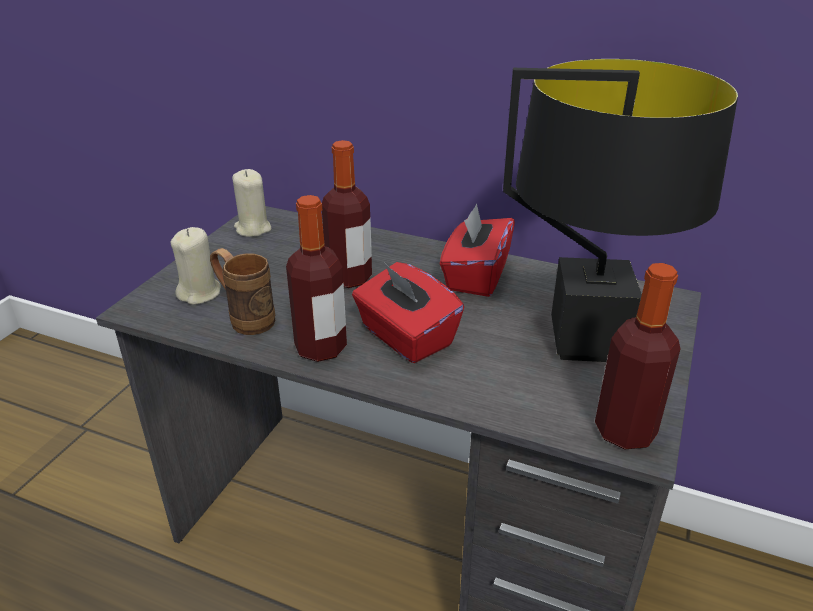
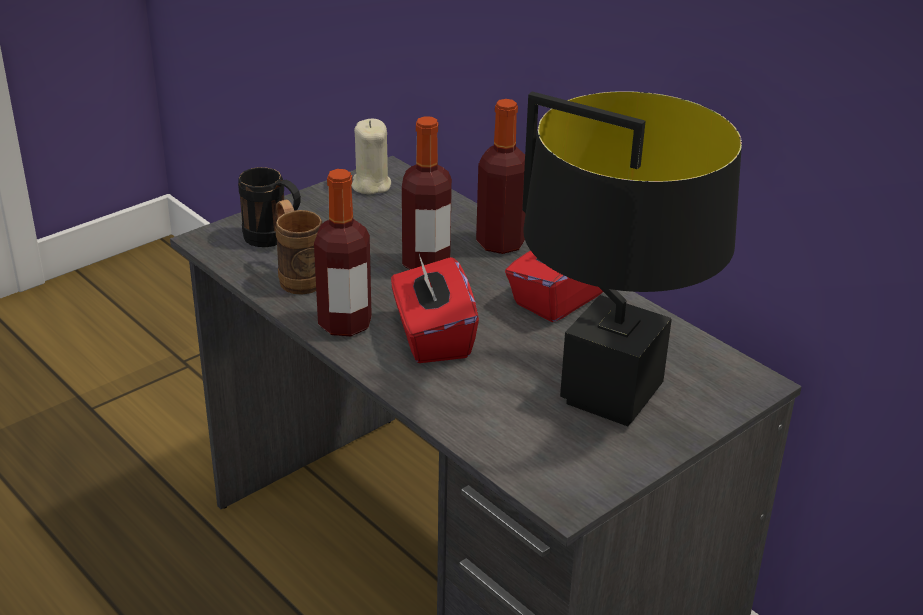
camera: 25 degrees right, 0 degrees up
(200, 293) = (273, 240): beige candle -> black mug
(625, 431) = (563, 484): bottle -> bottle (500, 243)

